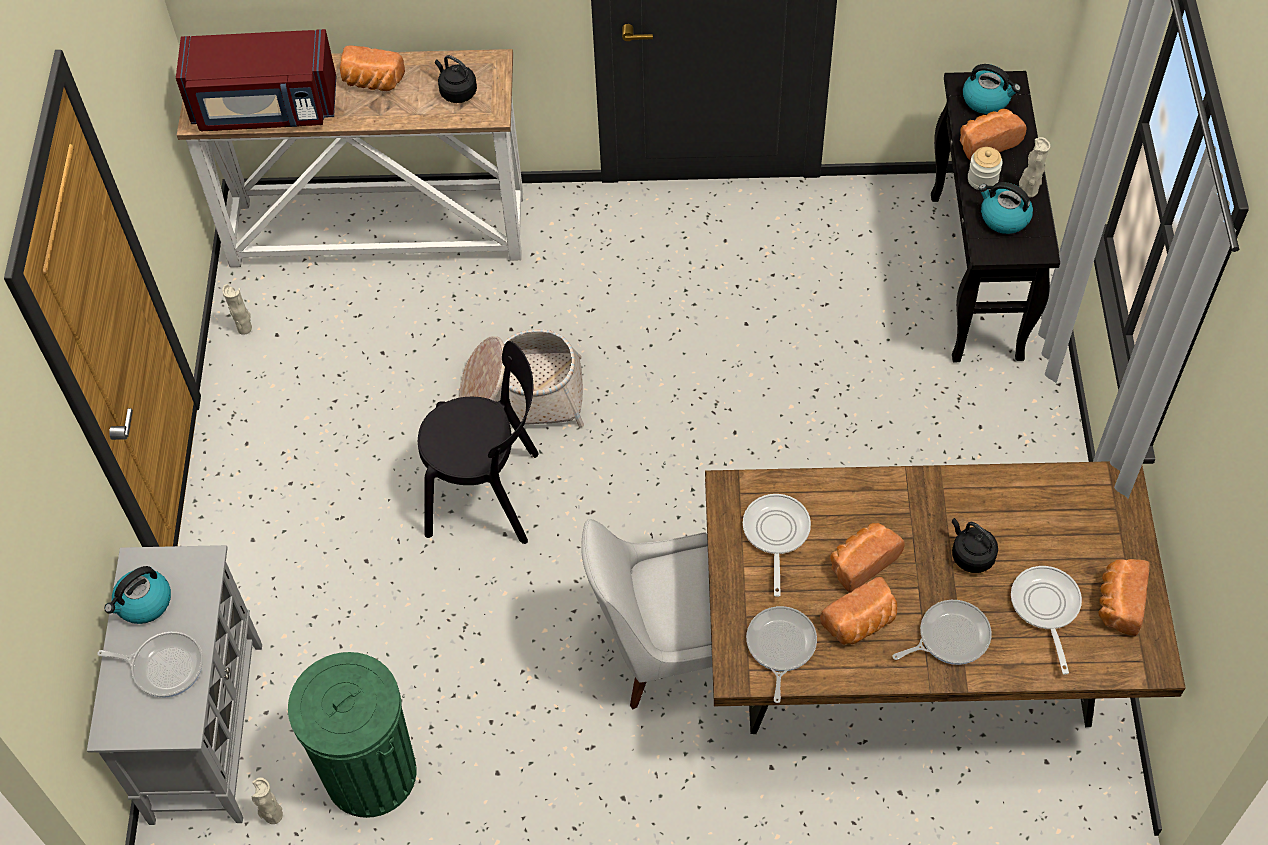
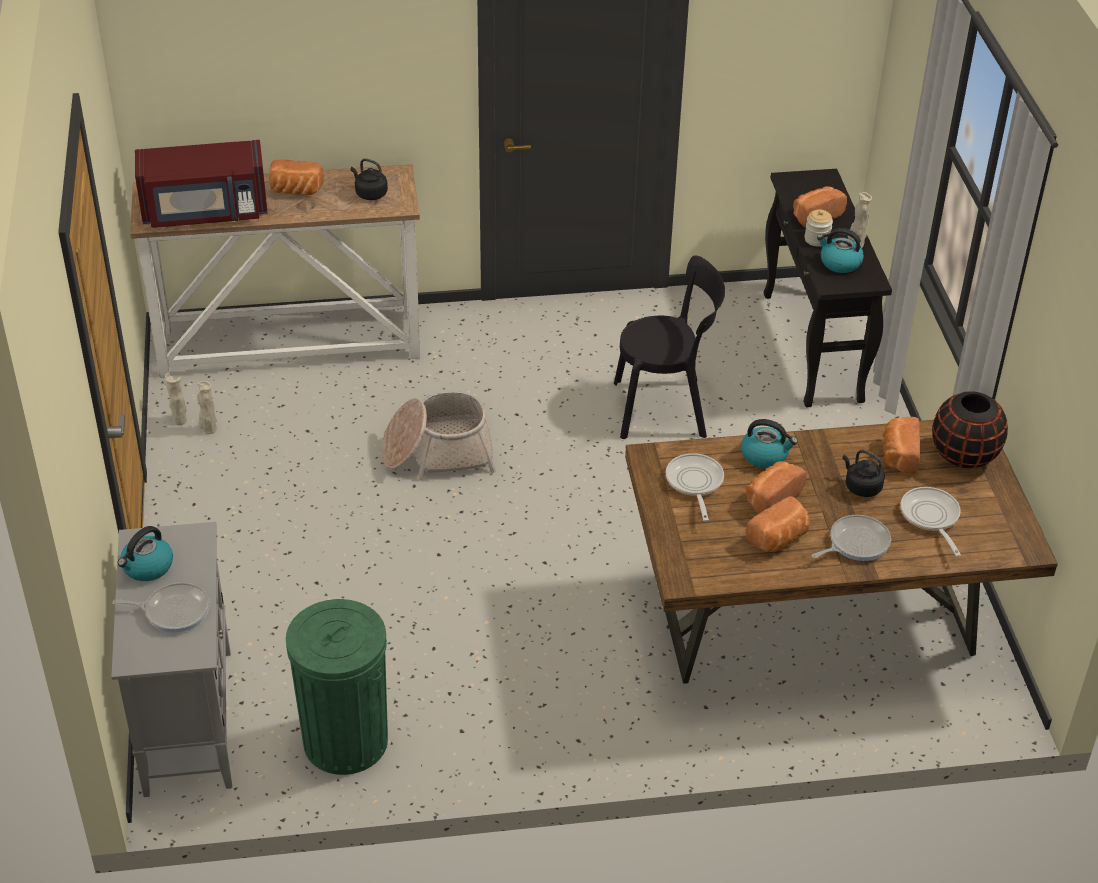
camera: 10 degrees left, 15 degrees down
(272, 816) = (259, 781): beige vase -> beige vase (209, 430)
(489, 495) = (420, 527): black chair -> black chair (665, 409)
(662, 650) = (593, 628): white chair -> none
(780, 646) = (714, 560): frying pan -> none
(987, 100) = (809, 188): kettle -> kettle (765, 455)
(1102, 518) = (964, 455): none -> black vase
(1118, 603) = (989, 510): bread -> bread (898, 455)

